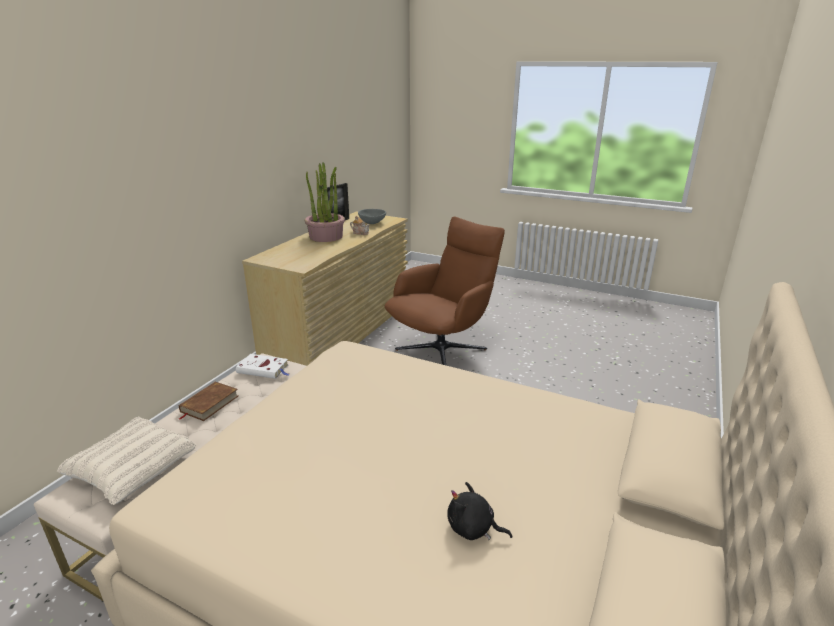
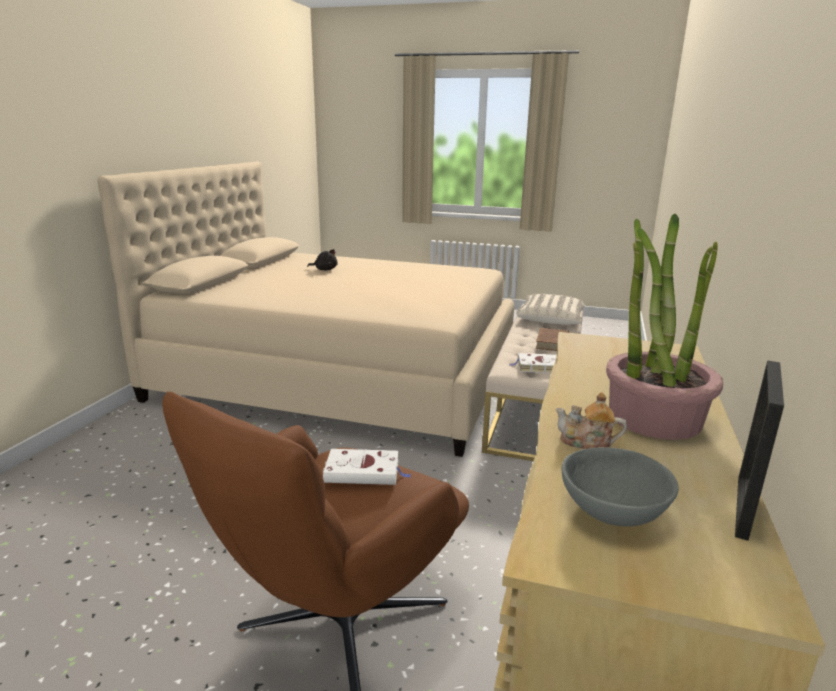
camera: 170 degrees right, 5 degrees down
(430, 304) = (364, 472): none -> white book

